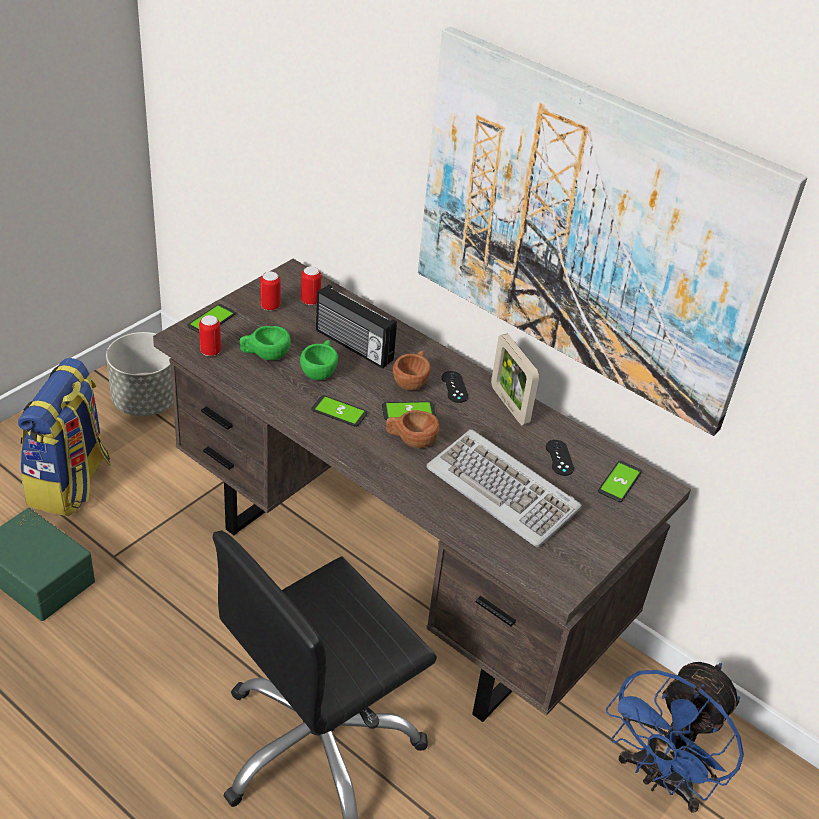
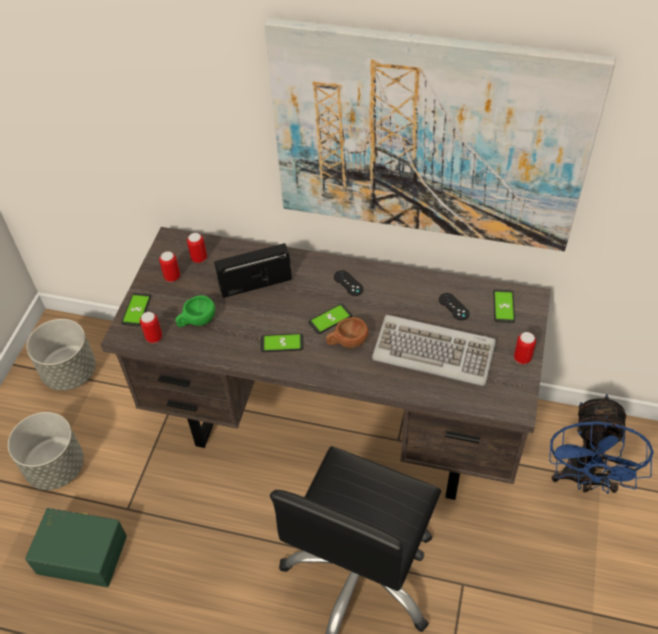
camera: 20 degrees left, 10 degrees up
(70, 484) = (56, 467): backpack -> grey planter
(320, 371) = (246, 315): green cup -> none
(353, 346) = (255, 283): radio -> radio turned 150 degrees clockwise
(412, 381) = (316, 292): brown cup -> none
(509, 405) = (394, 280): picture frame -> none
(604, 541) = (522, 358): none -> can

